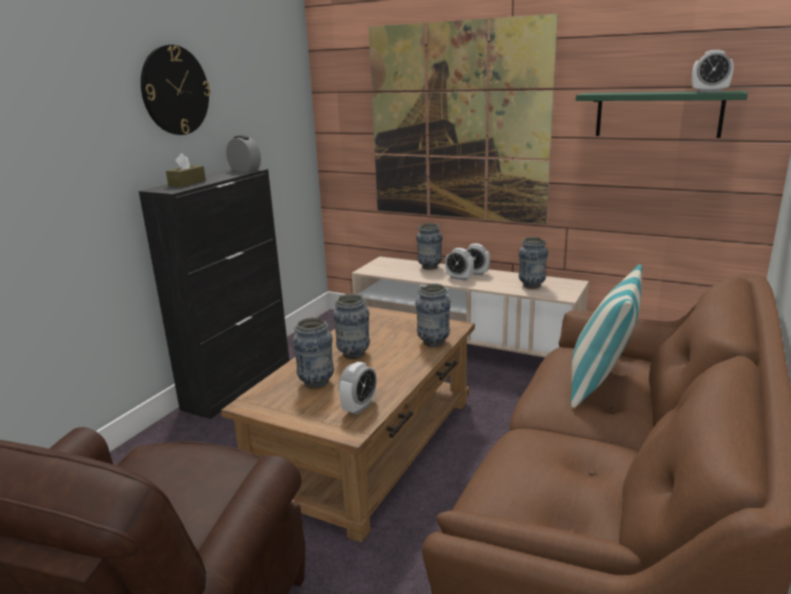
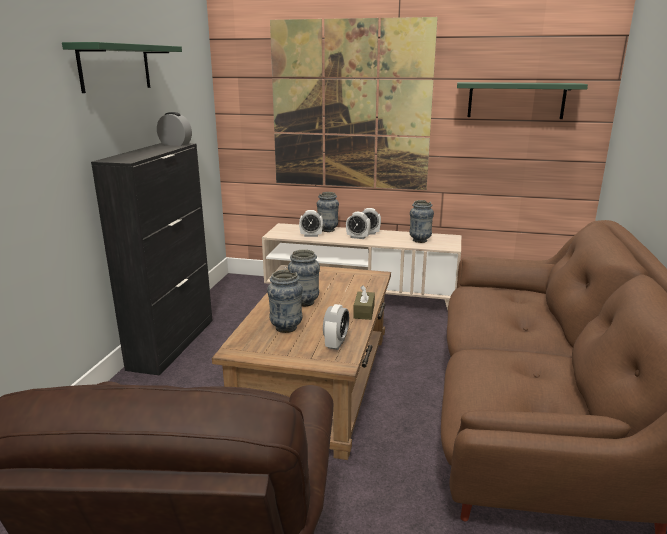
camera: 15 degrees left, 0 degrees up
(175, 90) = (115, 67): wall clock -> green shelf
(187, 183) = (133, 155): brown tissue box -> brown tissue box (364, 311)
(433, 342) = (366, 288): vase -> none
(600, 382) = (510, 309): pillow -> none
(709, 92) = (557, 83): alarm clock -> alarm clock (311, 235)

